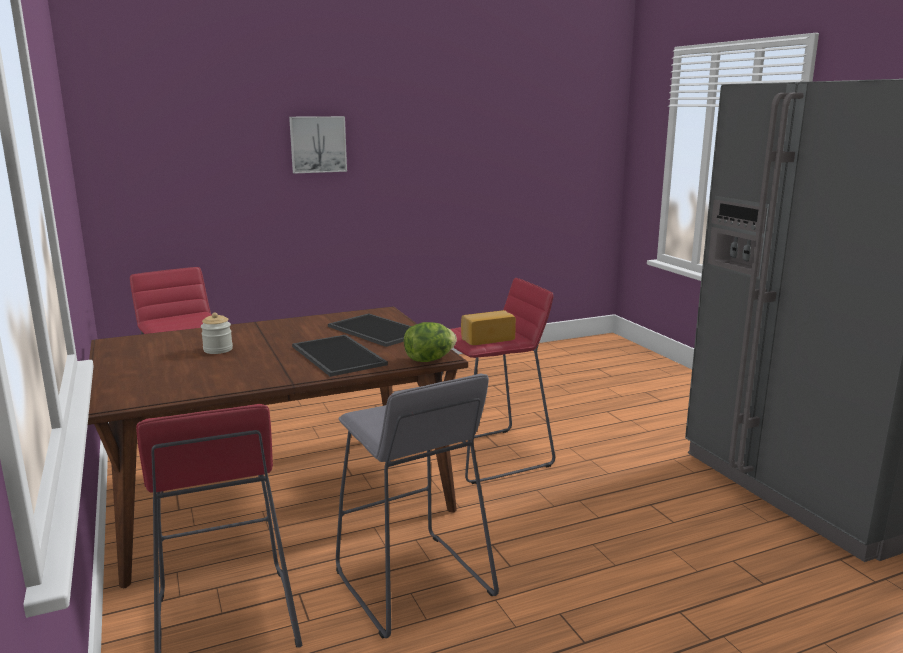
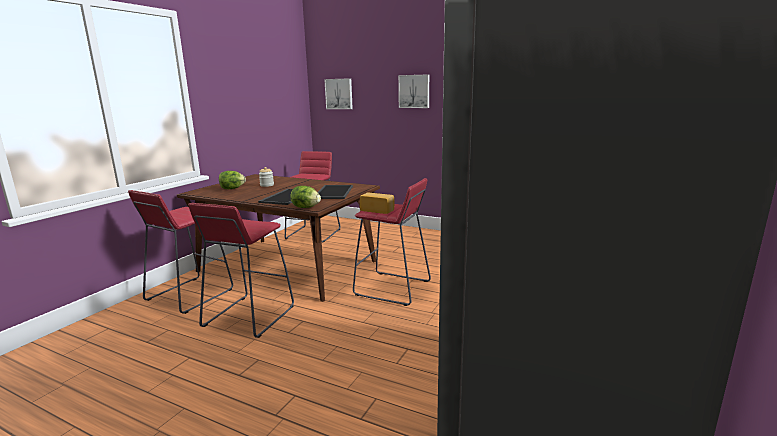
camera: 50 degrees right, 0 degrees up
(156, 151) = (339, 94): none -> picture
(174, 373) = (232, 189): none -> lettuce
(412, 584) = (248, 316): grey stool -> red stool

